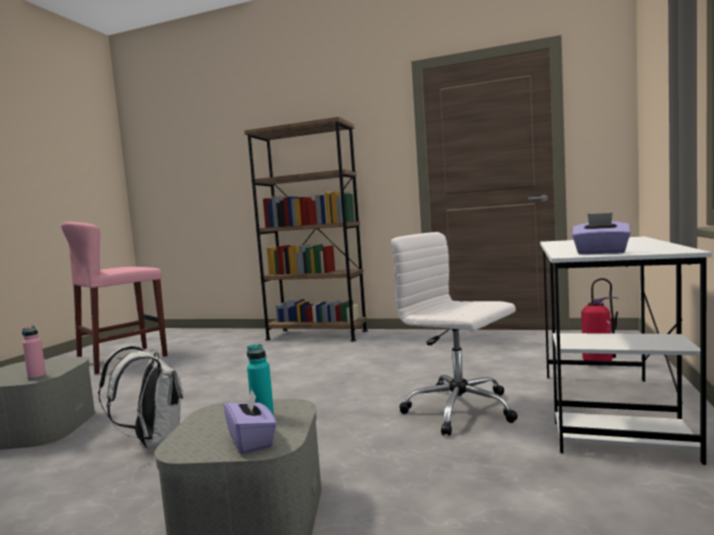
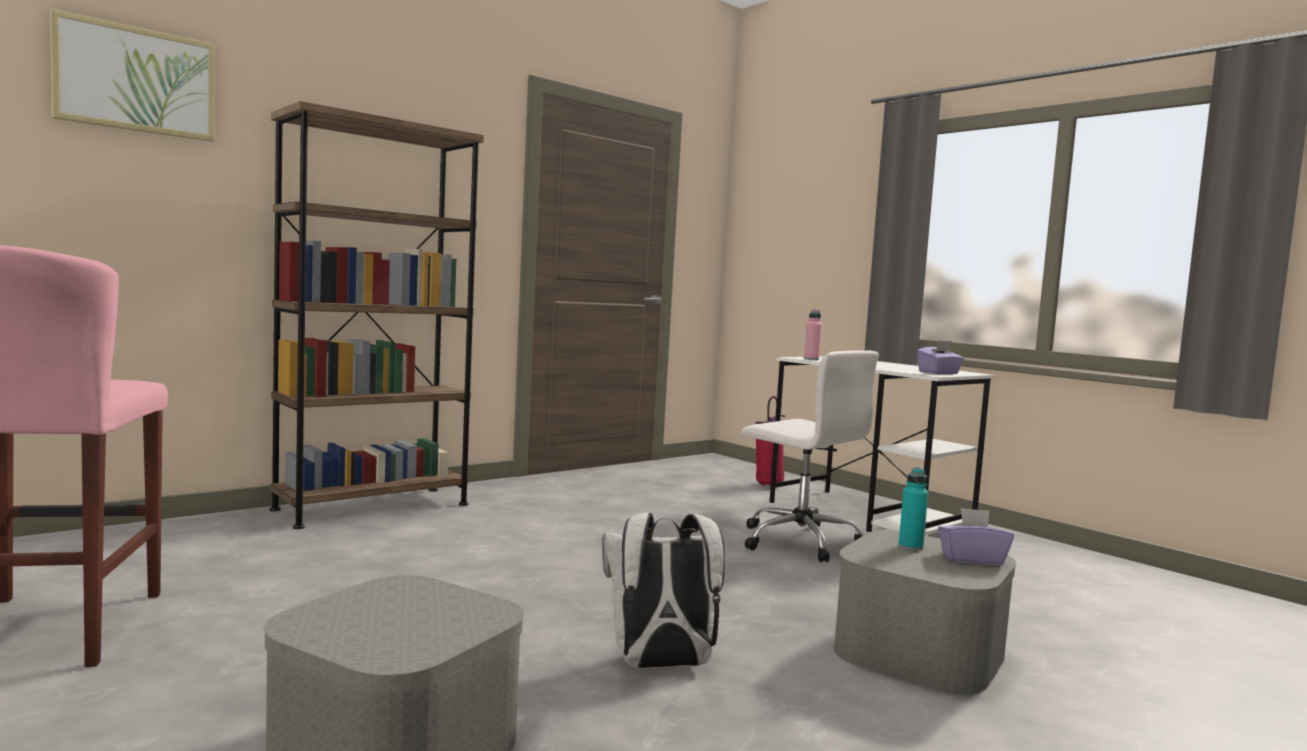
camera: 60 degrees left, 0 degrees up
(37, 377) = (480, 613): pink bottle -> pink bottle (811, 359)
(222, 139) = (136, 80): none -> picture
(461, 410) = (798, 541): white office chair -> white office chair turned 120 degrees counterclockwise

